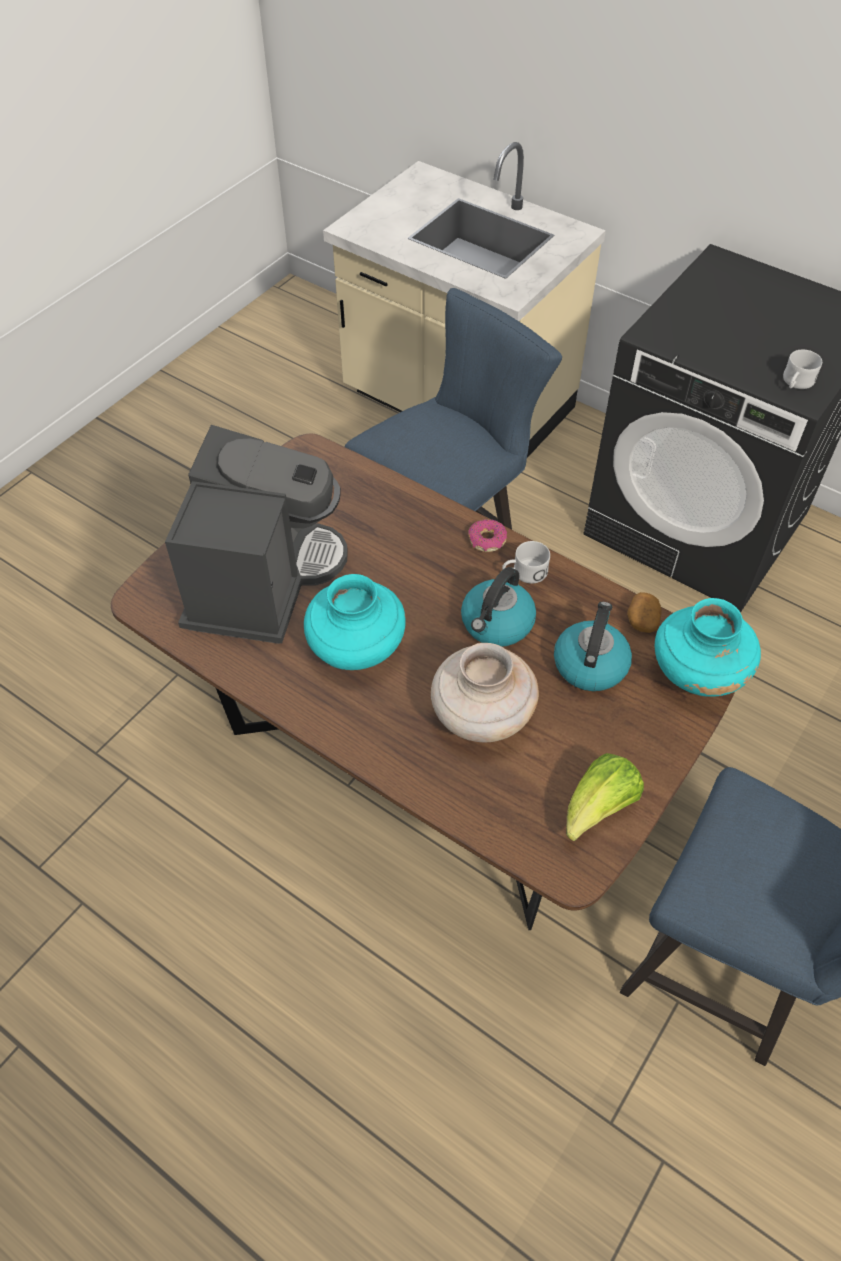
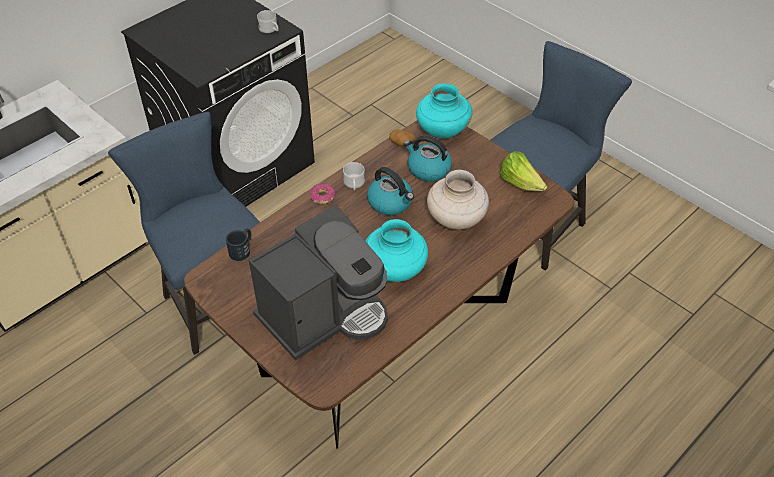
camera: 80 degrees left, 5 degrees down
(262, 580) = (324, 314): coffee machine -> coffee machine turned 120 degrees clockwise
(365, 476) = (242, 249): none -> black mug

